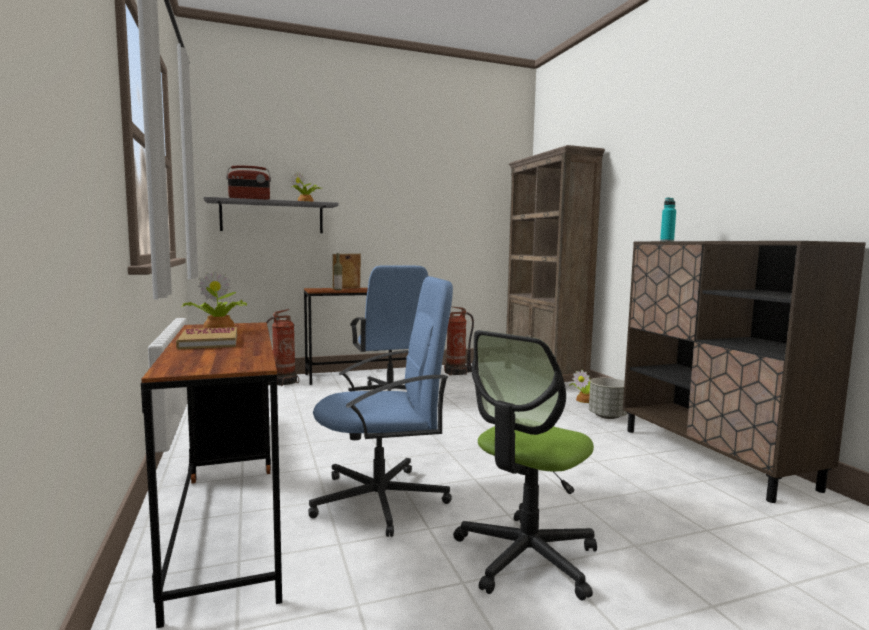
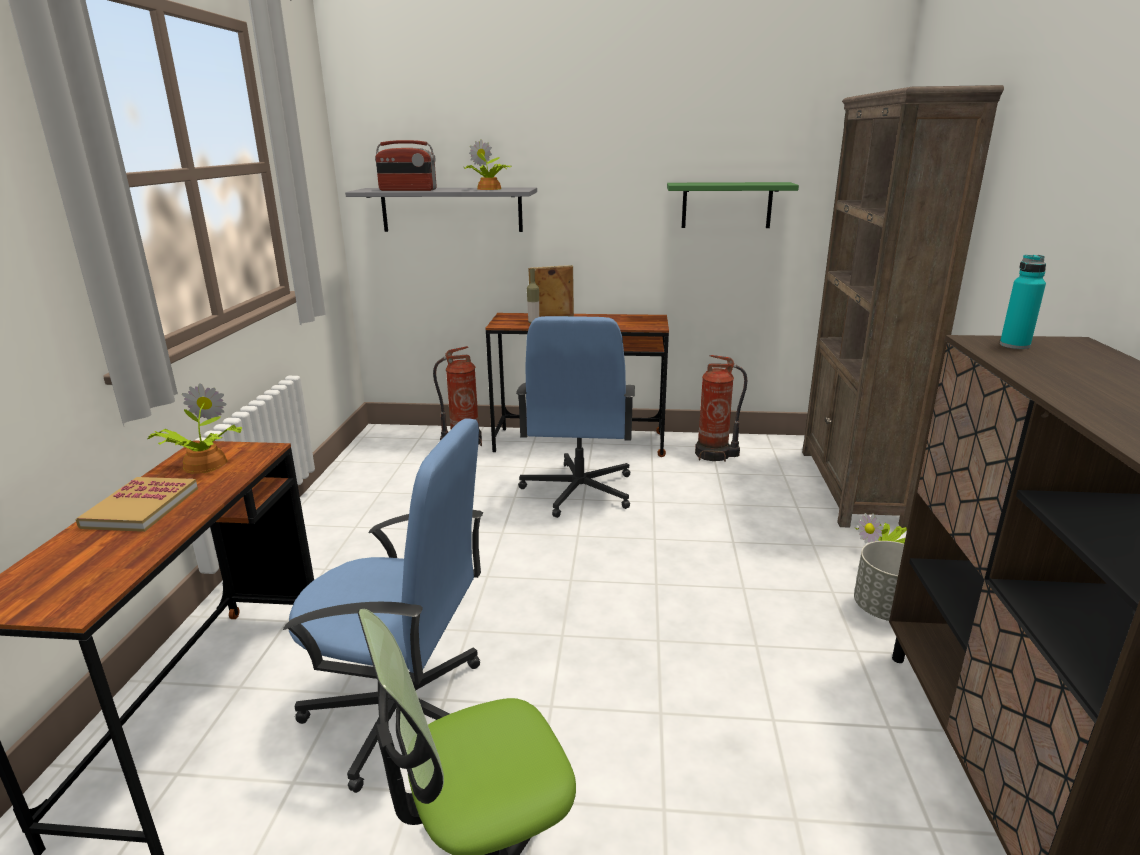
camera: 25 degrees right, 15 degrees up
(447, 220) = (726, 205): none -> green shelf

